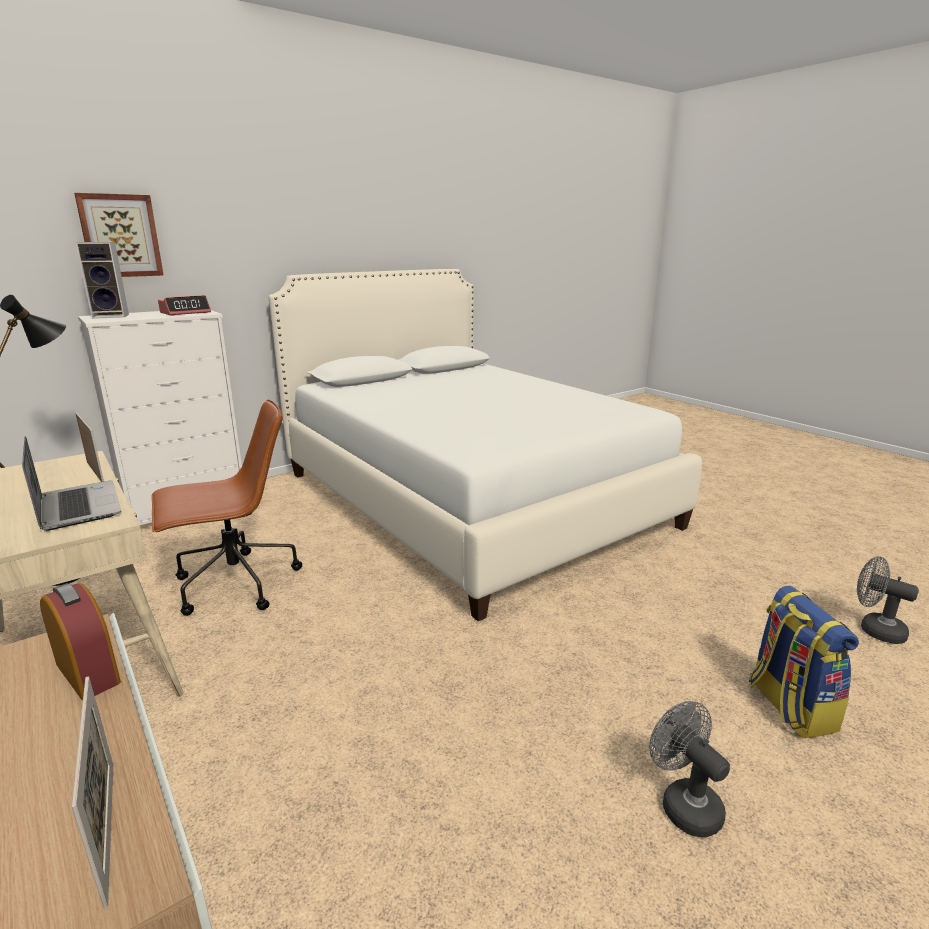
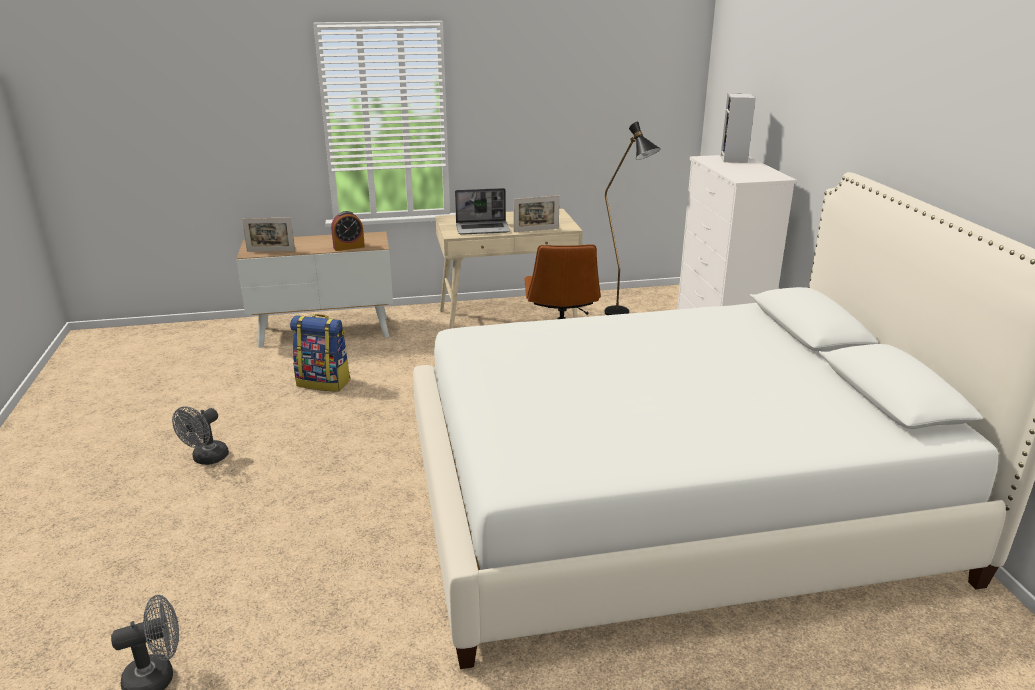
camera: 115 degrees right, 5 degrees up
(120, 236) = (782, 93): picture -> none
(185, 312) = (749, 174): alarm clock -> none
(684, 803) = (206, 459): grey fan -> grey fan turned 120 degrees clockwise
(789, 706) = (188, 541): backpack -> backpack (324, 382)

